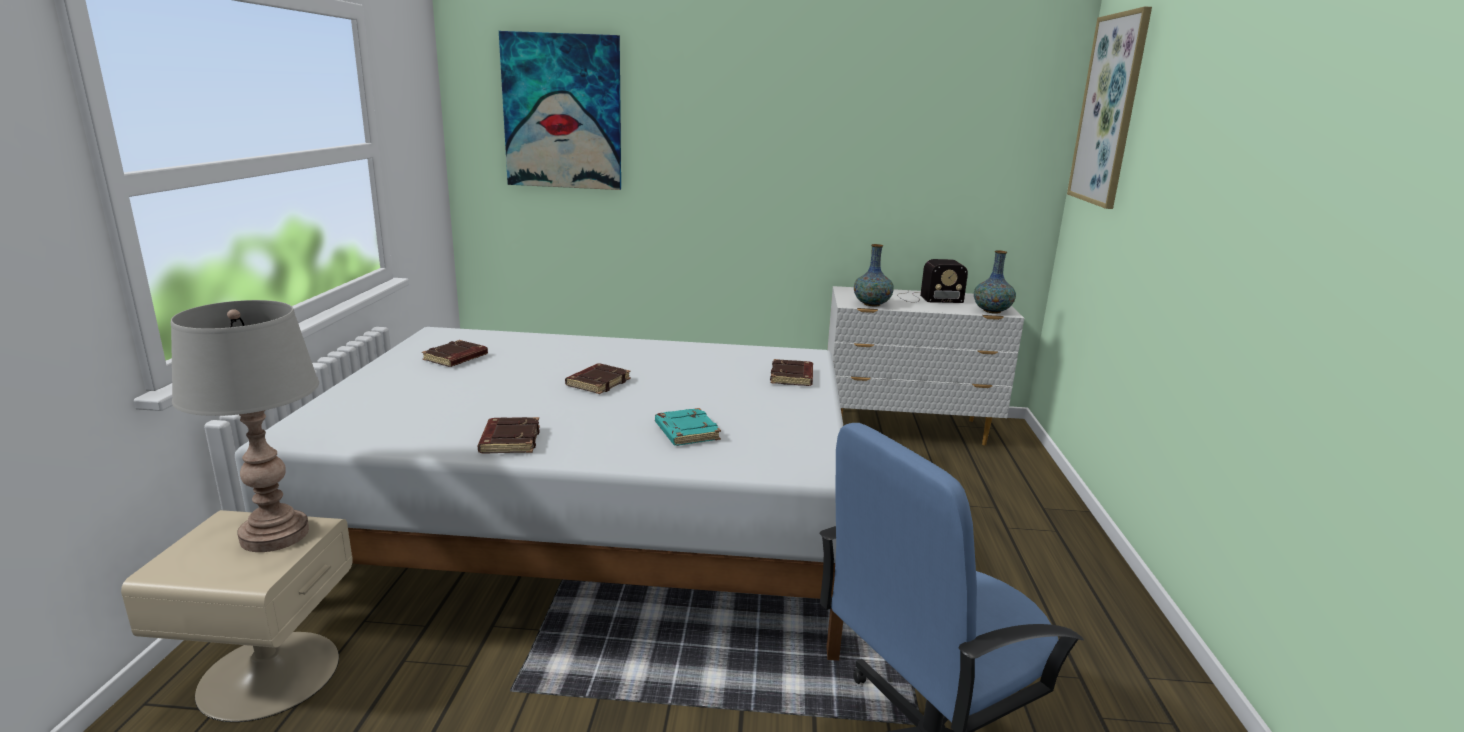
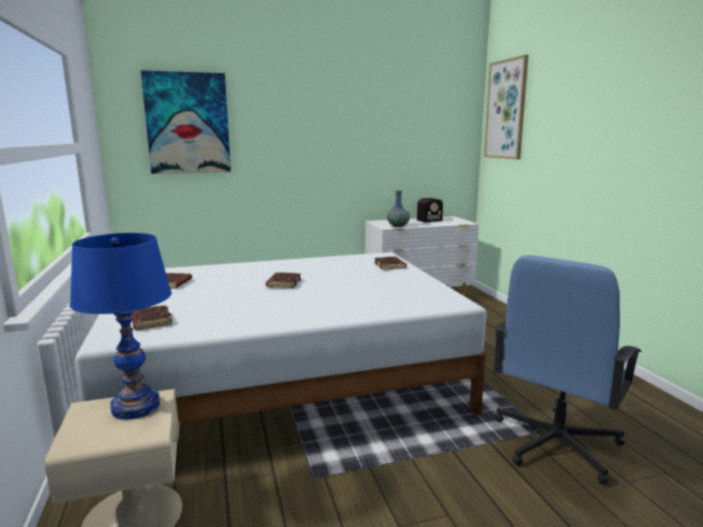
camera: 20 degrees left, 5 degrees down
(275, 535) = (136, 407): grey table lamp -> blue table lamp
(509, 440) = (269, 318): brown book -> brown book (150, 321)
(685, 432) = (367, 298): turquoise book -> none
(992, 311) = (460, 223): vase -> none

